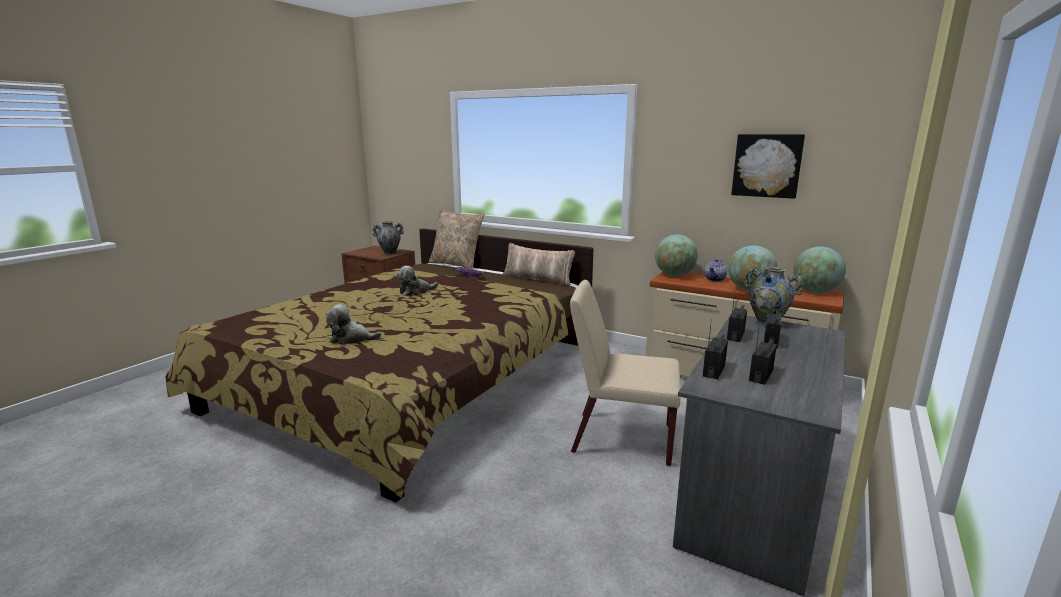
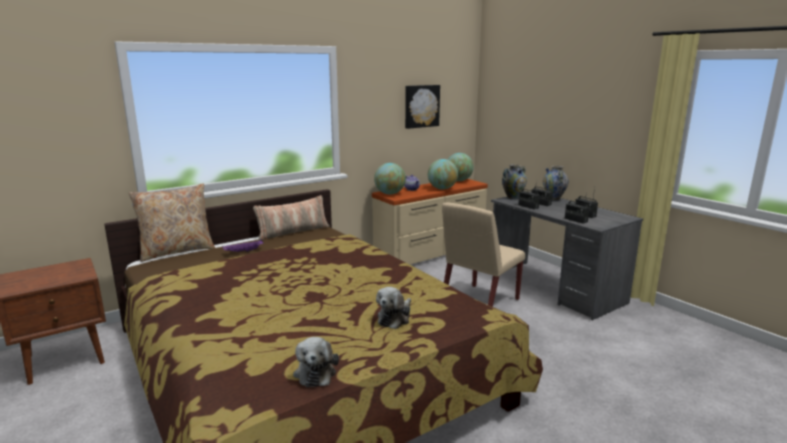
camera: 65 degrees left, 0 degrees up
(389, 253) = (73, 270): vase -> vase (553, 199)
(415, 291) = (274, 276): plush toy -> plush toy (315, 372)

